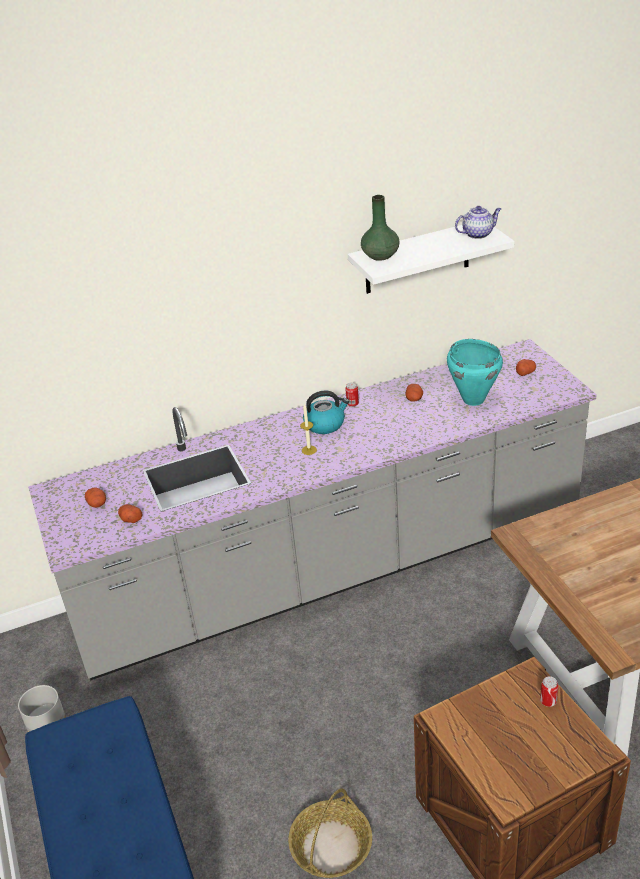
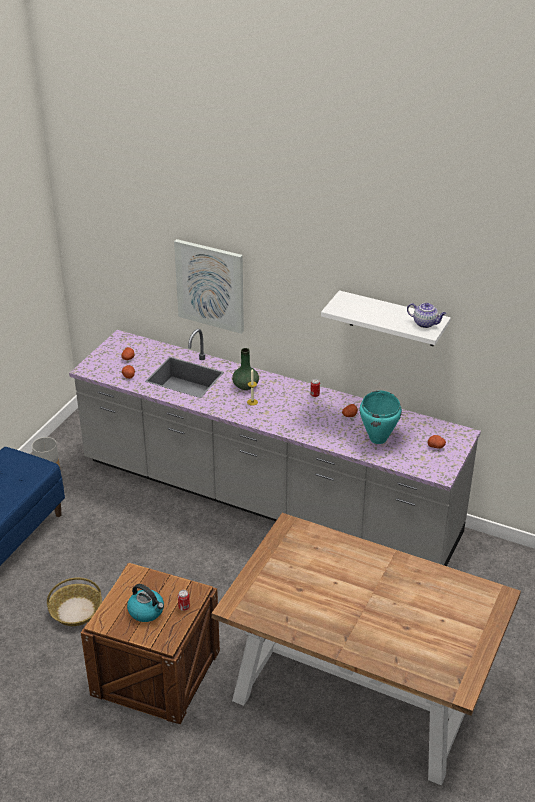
camera: 45 degrees right, 0 degrees up
(165, 341) = (210, 285): none -> picture
(325, 424) = (283, 395): kettle -> kettle (147, 611)
(380, 255) = (351, 302): green vase -> green vase (246, 386)

